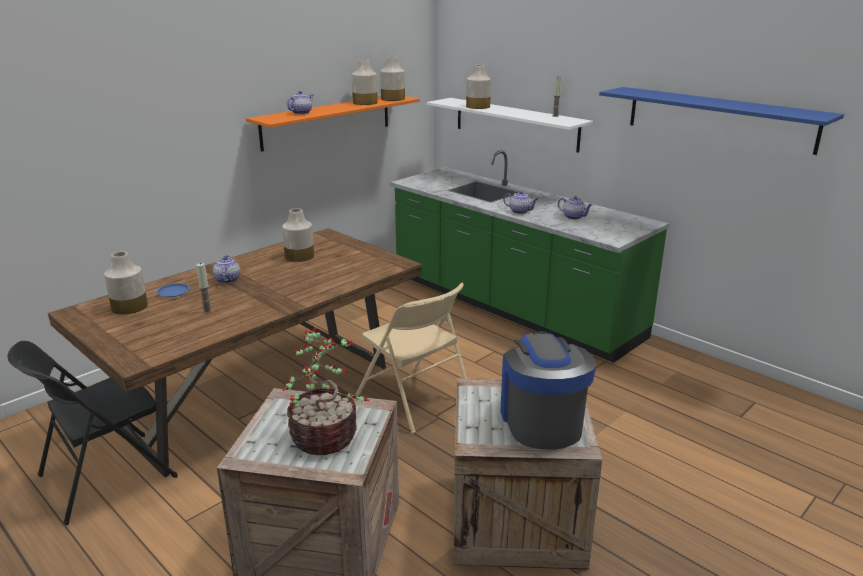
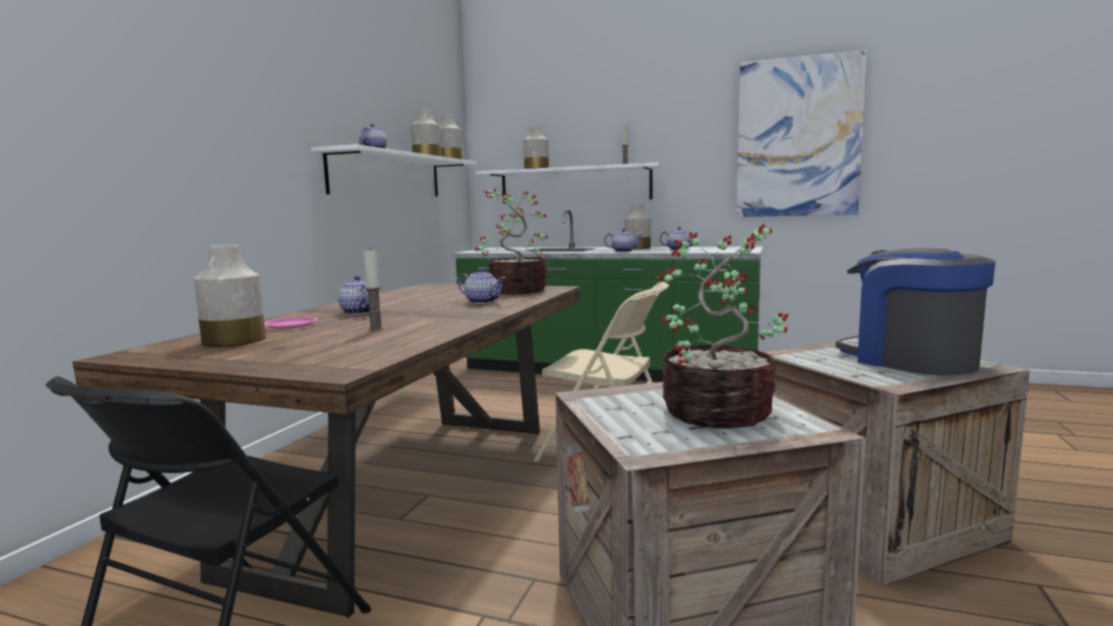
camera: 25 degrees left, 15 degrees down
(173, 292) = (291, 326): blue plate -> pink plate
(299, 256) = (425, 295): beige vase -> beige vase (637, 248)
(316, 280) = (483, 302): none -> teapot
(327, 121) = (388, 176): orange shelf -> white shelf
(364, 263) = (516, 291): none -> potted plant
(719, 119) = (798, 138): blue shelf -> picture

